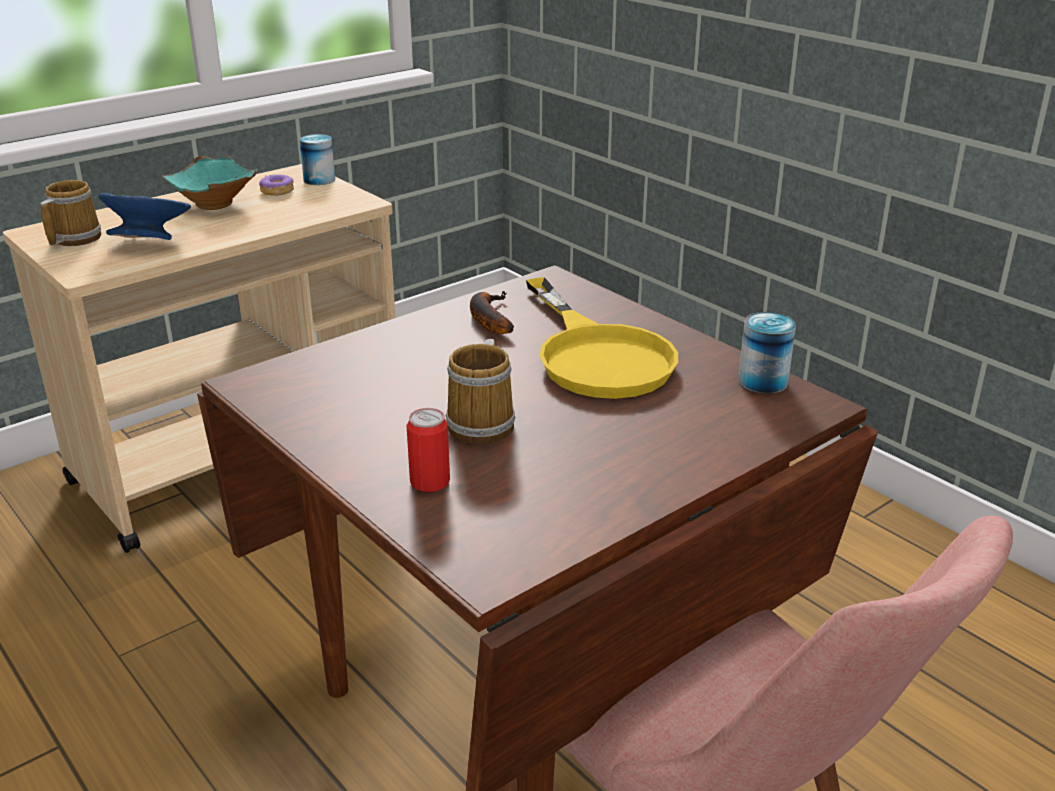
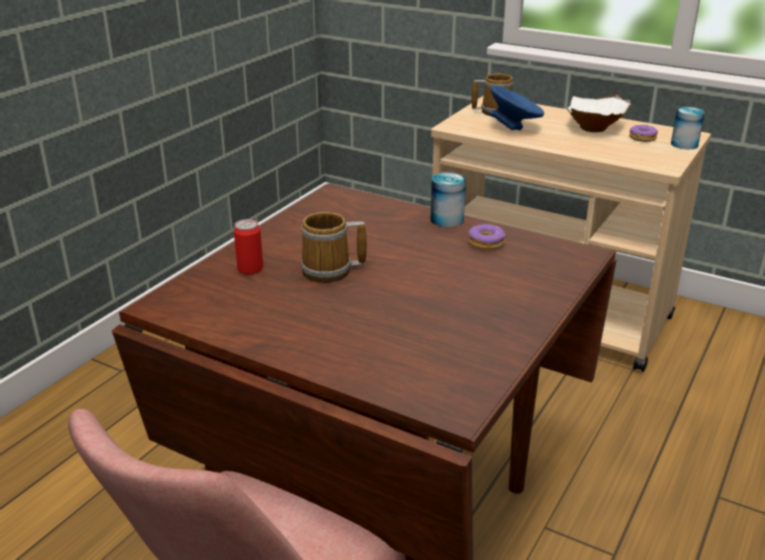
camera: 70 degrees right, 0 degrees up
(217, 203) = (595, 128): turquoise bowl -> white bowl
(488, 318) = (486, 243): banana -> donut
(597, 355) = (463, 294): yellow frying pan -> none
(763, 381) = (479, 376): can -> can (447, 220)

